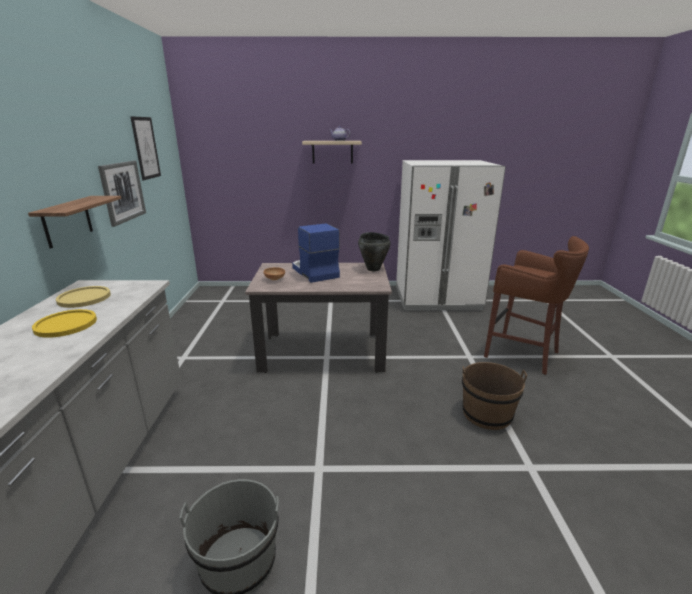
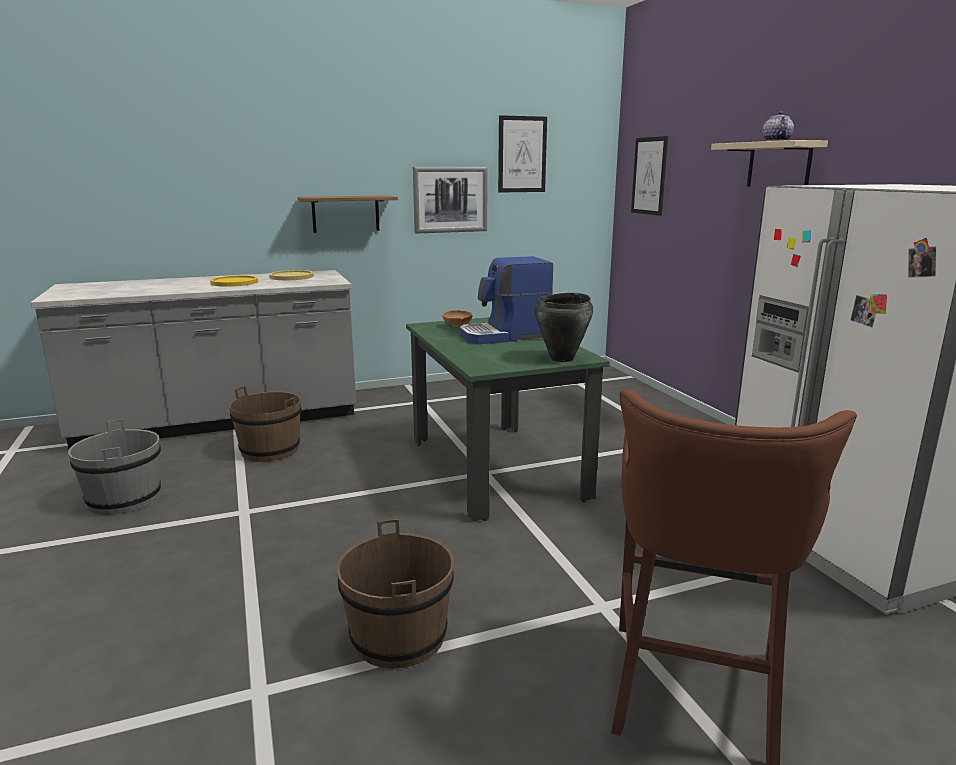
camera: 70 degrees right, 5 degrees down
(204, 447) = (270, 450): none -> brown bucket
(222, 159) = (649, 176): none -> picture
(314, 272) = (505, 336): coffee machine -> coffee machine turned 150 degrees counterclockwise
(322, 352) = (495, 468): beige dining table -> green dining table

